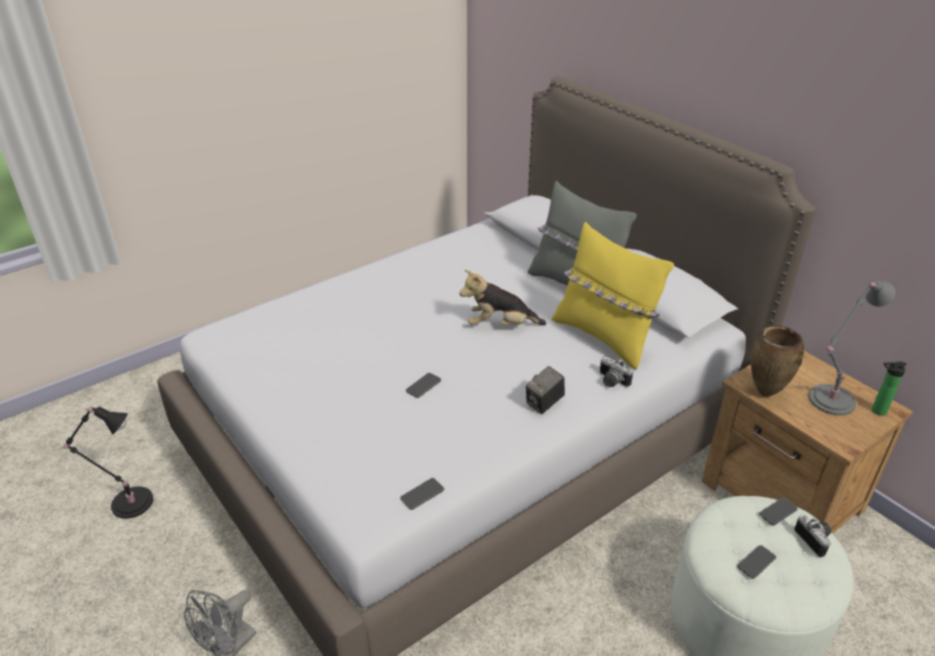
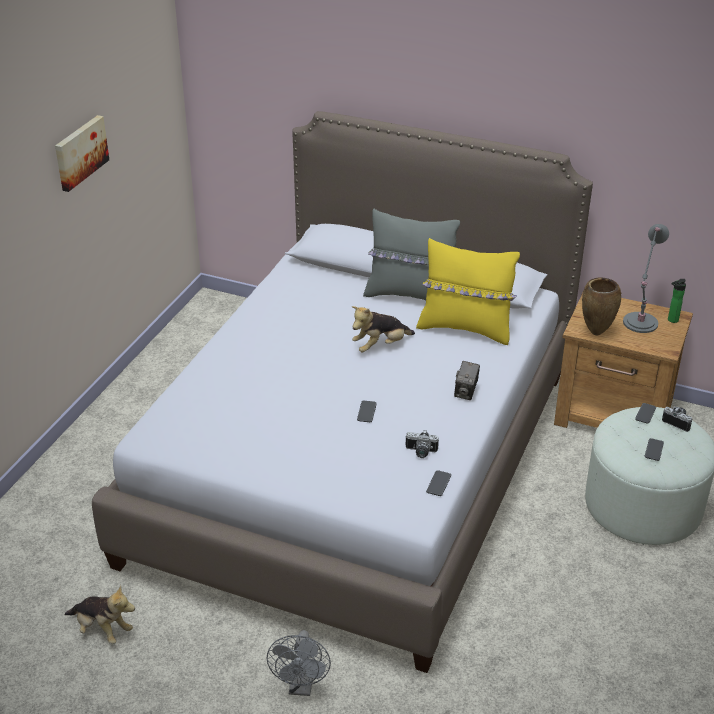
camera: 30 degrees left, 0 degrees up
(129, 502) = (102, 629): black table lamp -> plush toy
(307, 63) = (80, 152): none -> picture
(611, 381) = (498, 360): camera -> camera (420, 452)

